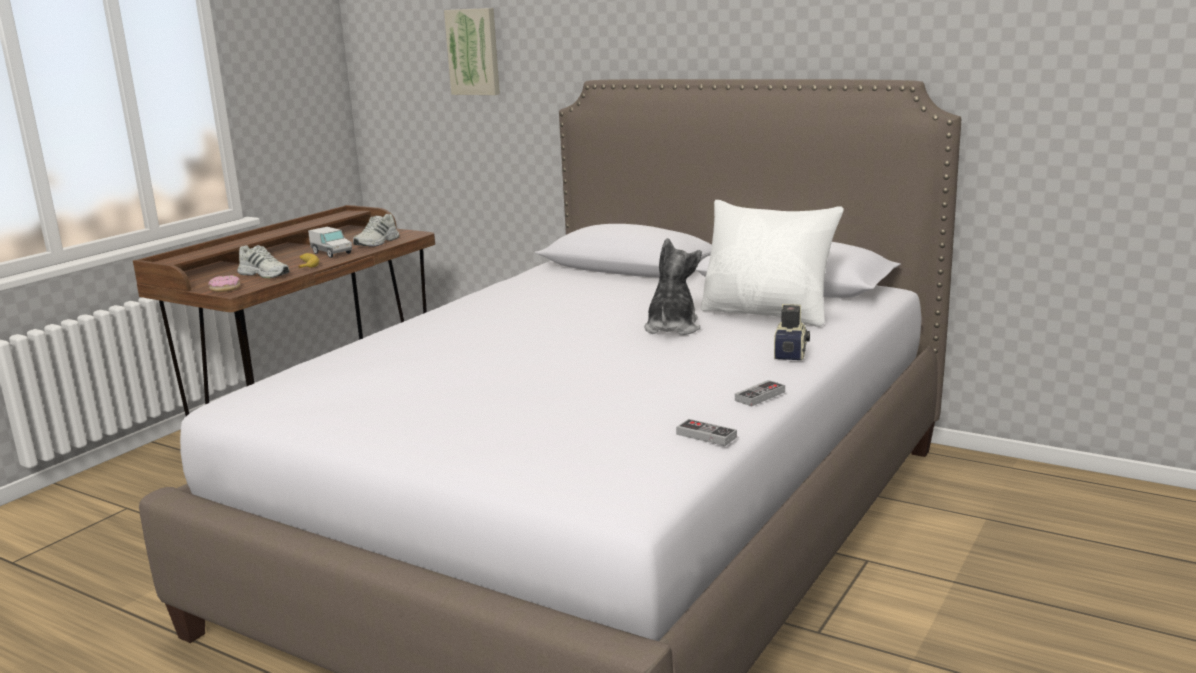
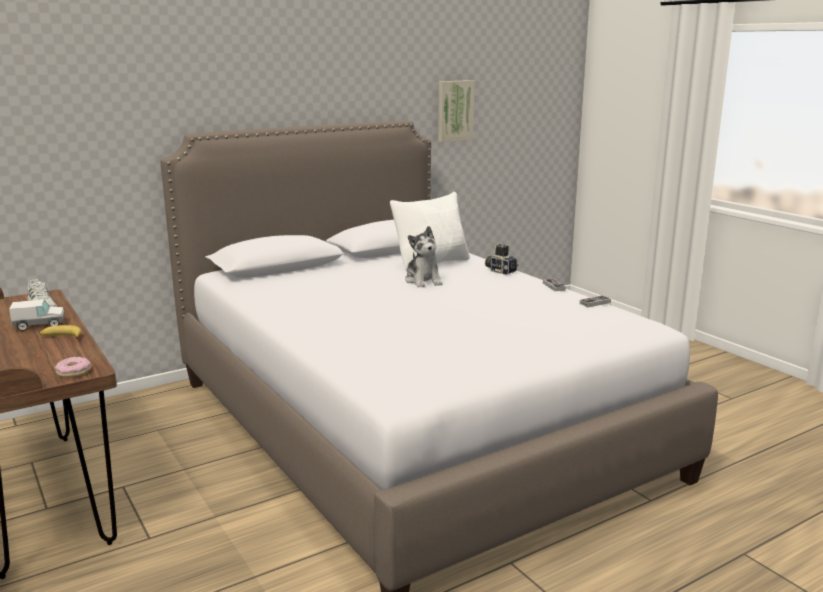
camera: 65 degrees left, 0 degrees up
(265, 274) = (55, 354): white shoe -> none
(474, 52) = (41, 116): picture -> picture (454, 110)
(672, 328) = (423, 281): plush toy -> plush toy turned 150 degrees counterclockwise

